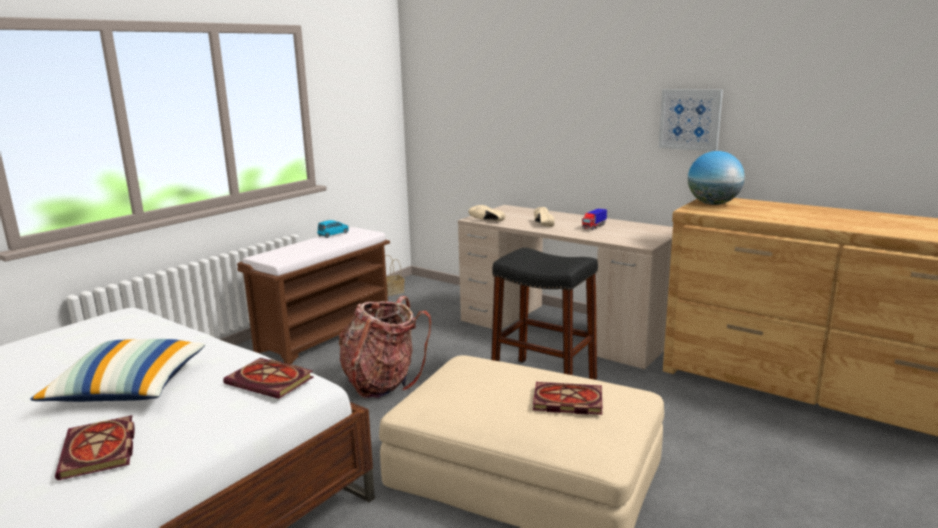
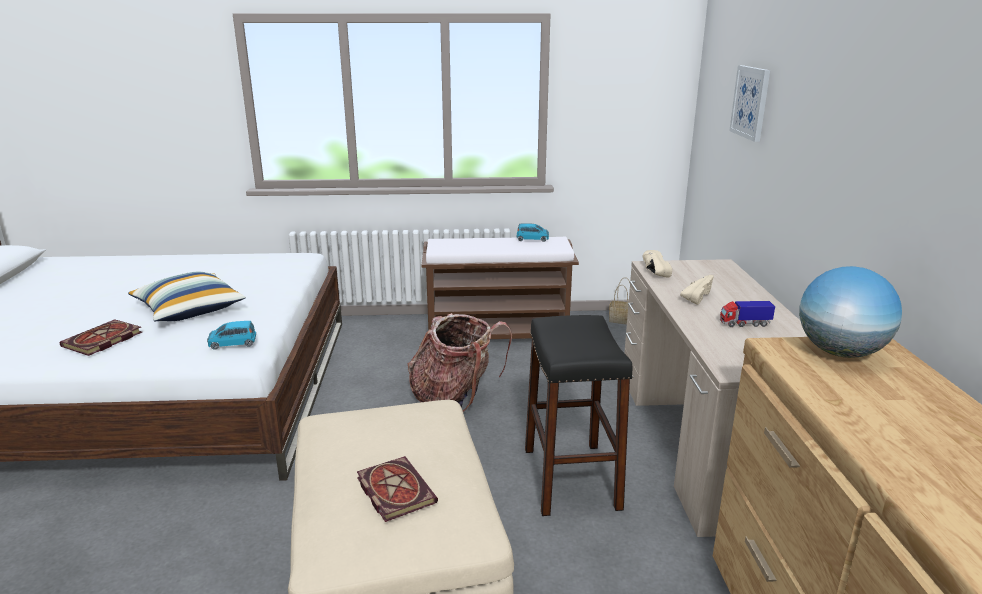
camera: 50 degrees right, 5 degrees up
(272, 381) = (232, 343): book -> blue toy car
(690, 119) = (907, 205): picture -> picture (751, 102)

